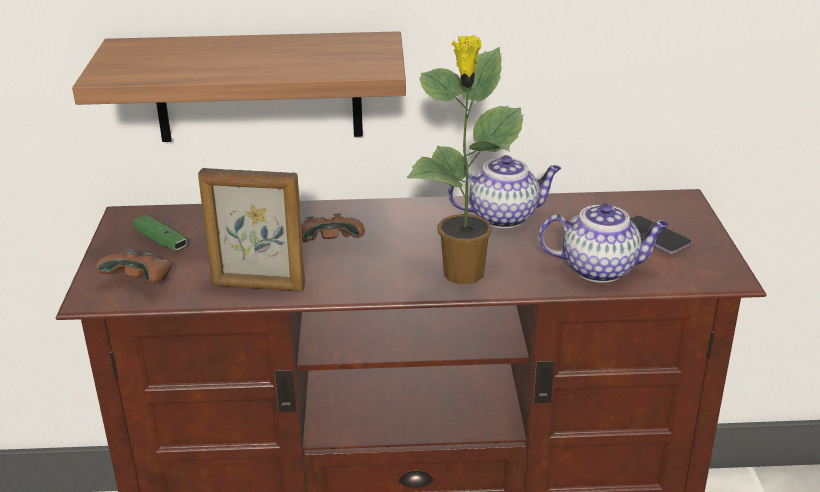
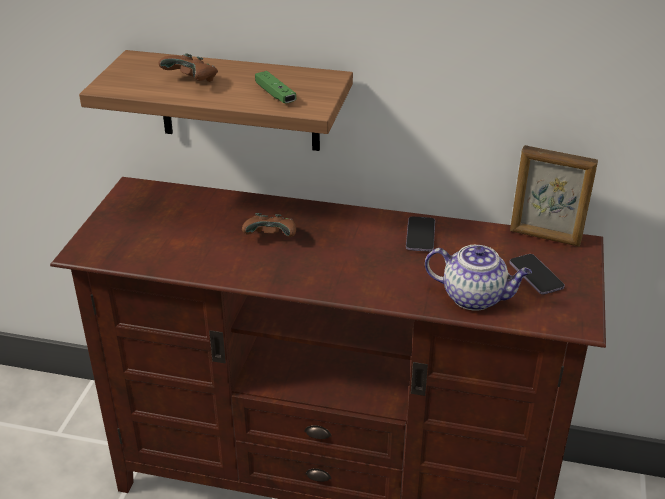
camera: 15 degrees right, 5 degrees up
(140, 283) = (118, 246): brown game controller -> brown game controller (192, 81)
(161, 241) = (147, 213): green game controller -> green game controller (275, 94)
(258, 286) = (201, 265): picture frame -> picture frame (545, 237)
(463, 275) = (361, 283): potted plant -> none
(504, 216) = (420, 235): teapot -> phone

